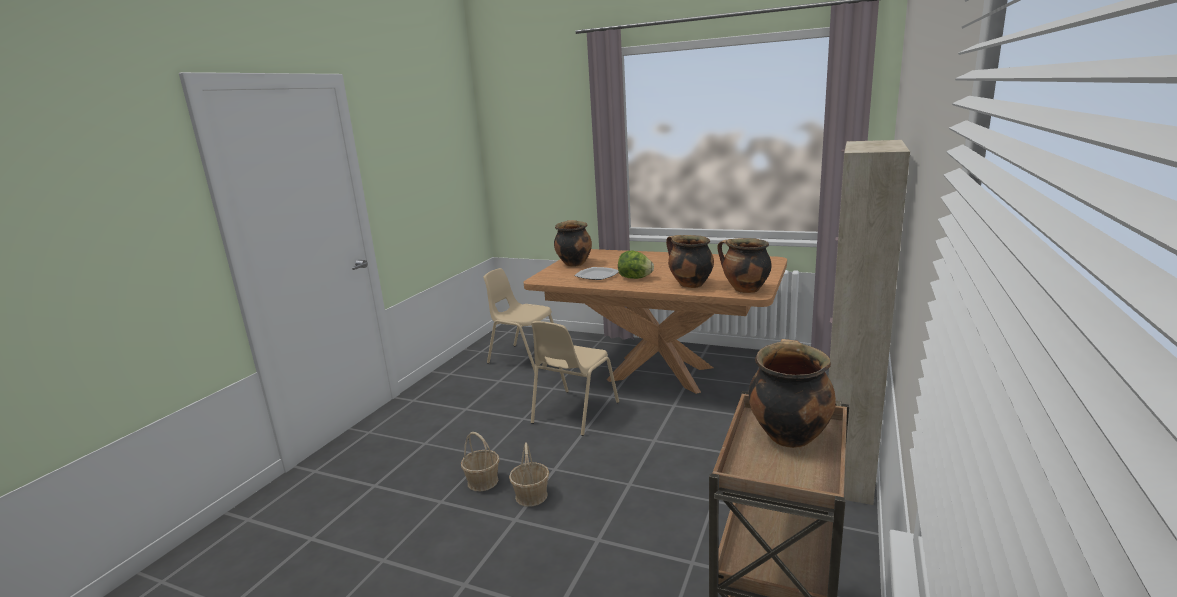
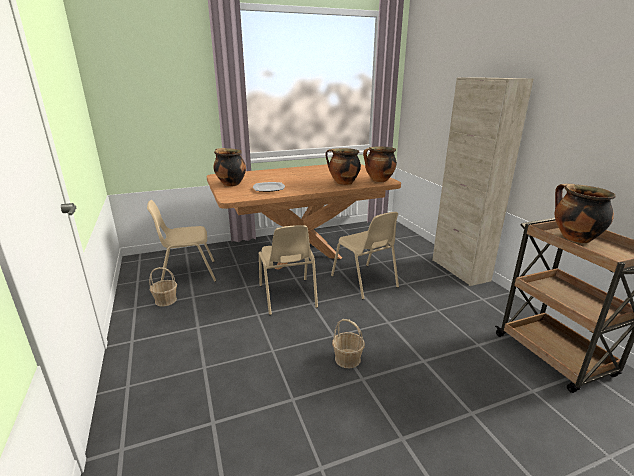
camera: 45 degrees left, 5 degrees up
(483, 481) = (300, 368): basket -> basket (165, 300)
(635, 278) = (300, 185): lettuce -> none
(679, 430) = (364, 282): none -> beige chair

